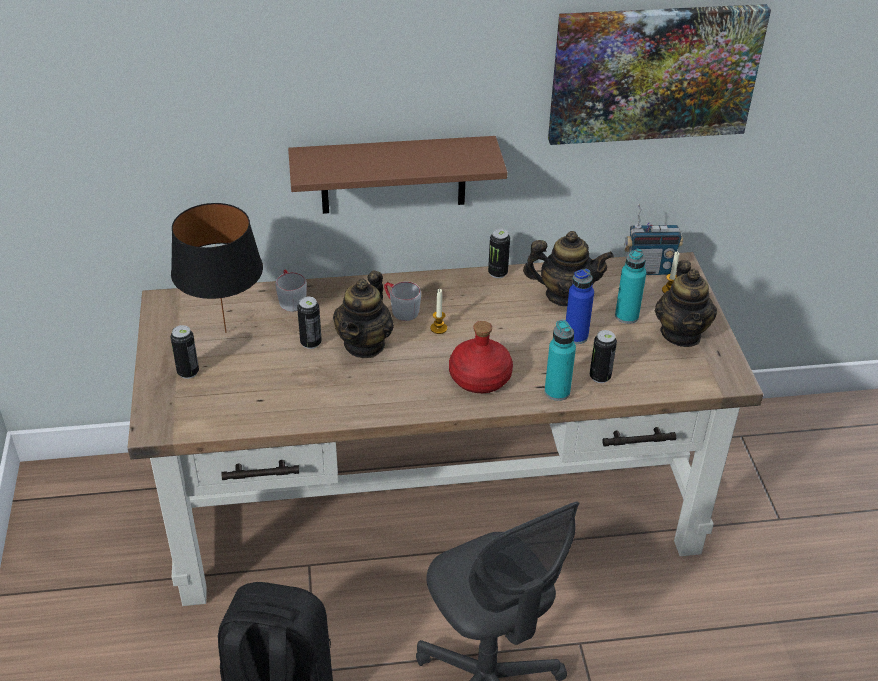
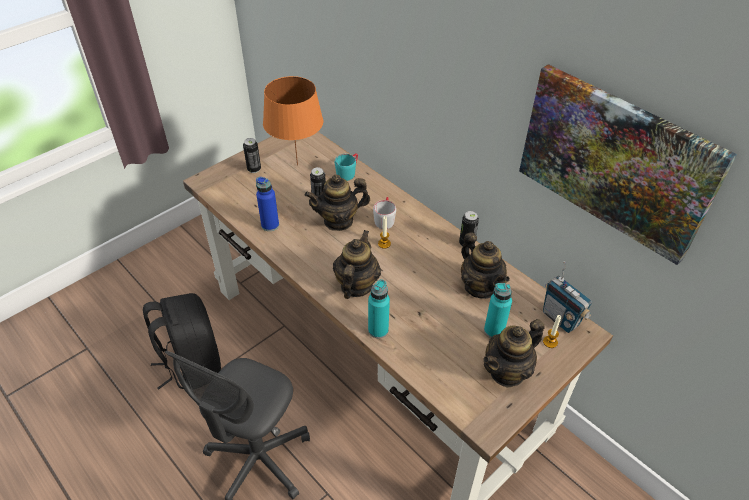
camera: 55 degrees right, 5 degrees up
(227, 332) = (298, 165): black table lamp -> orange table lamp
(290, 299) = (348, 172): grey mug -> turquoise mug
(393, 175) = (427, 130): brown shelf -> none
(480, 378) = (356, 285): red bottle -> teapot
(576, 336) = (443, 313): blue bottle -> blue bottle (270, 225)
(600, 377) = (414, 346): can -> none

